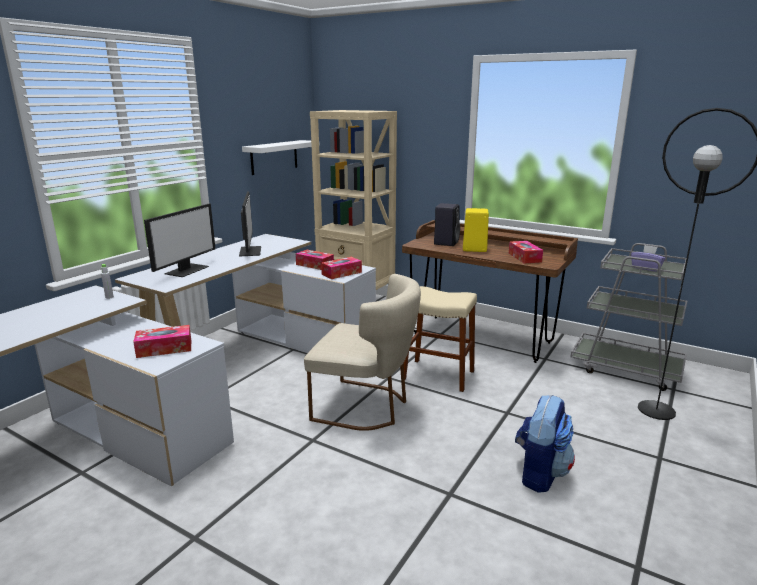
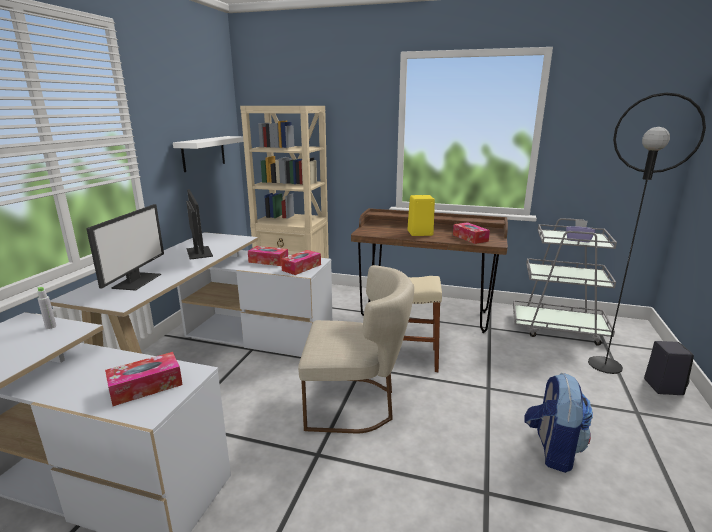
camera: 15 degrees left, 0 degrees up
(446, 242) = (389, 229): black speaker -> black speaker (662, 386)

